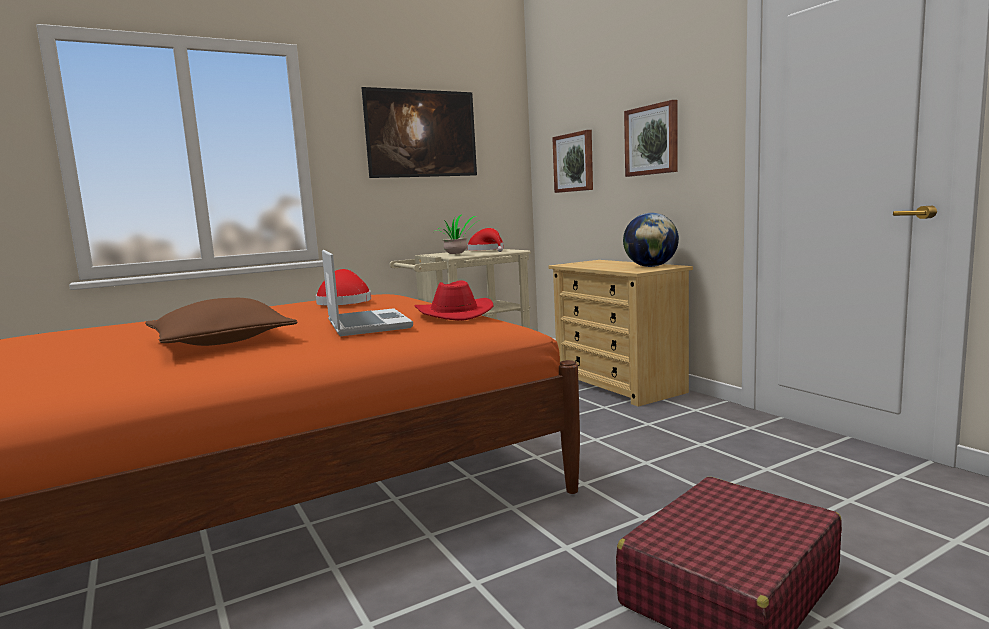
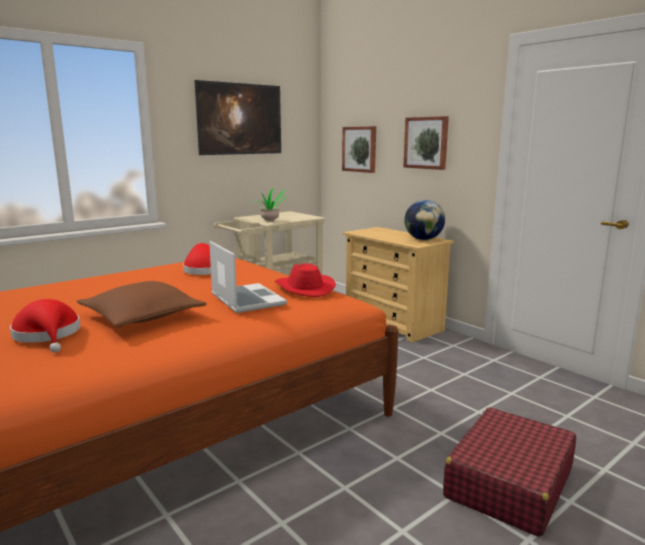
camera: 10 degrees left, 5 degrees up
(487, 250) = (290, 215): red hat -> red hat (48, 335)

